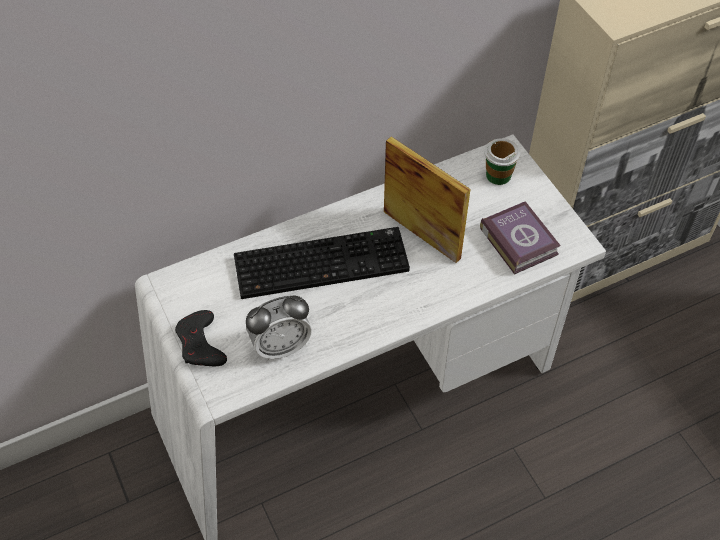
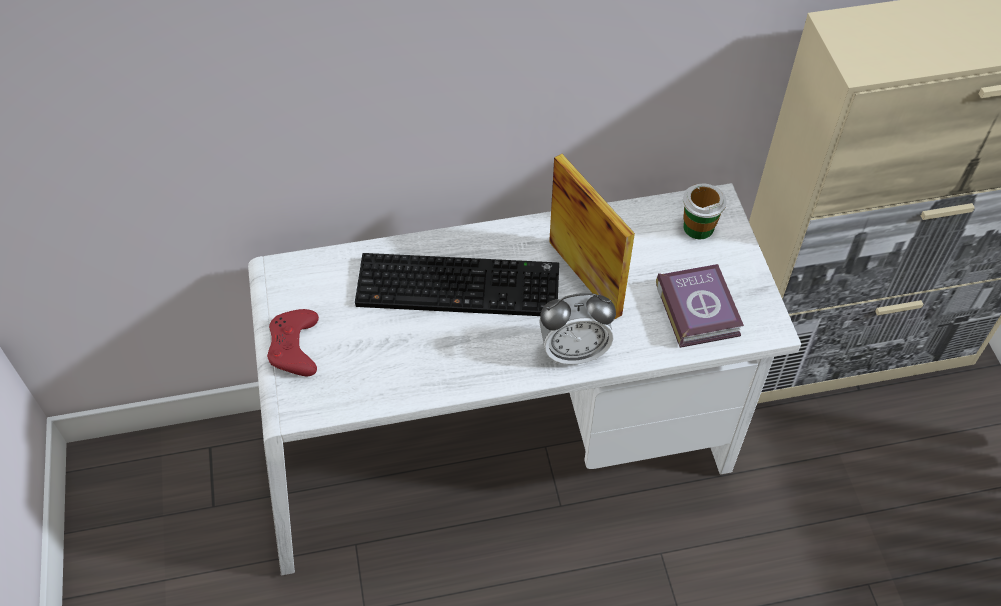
camera: 15 degrees right, 0 degrees up
(201, 344) = (294, 347): black game controller -> red game controller
(280, 346) = (381, 370): alarm clock -> alarm clock (574, 351)

